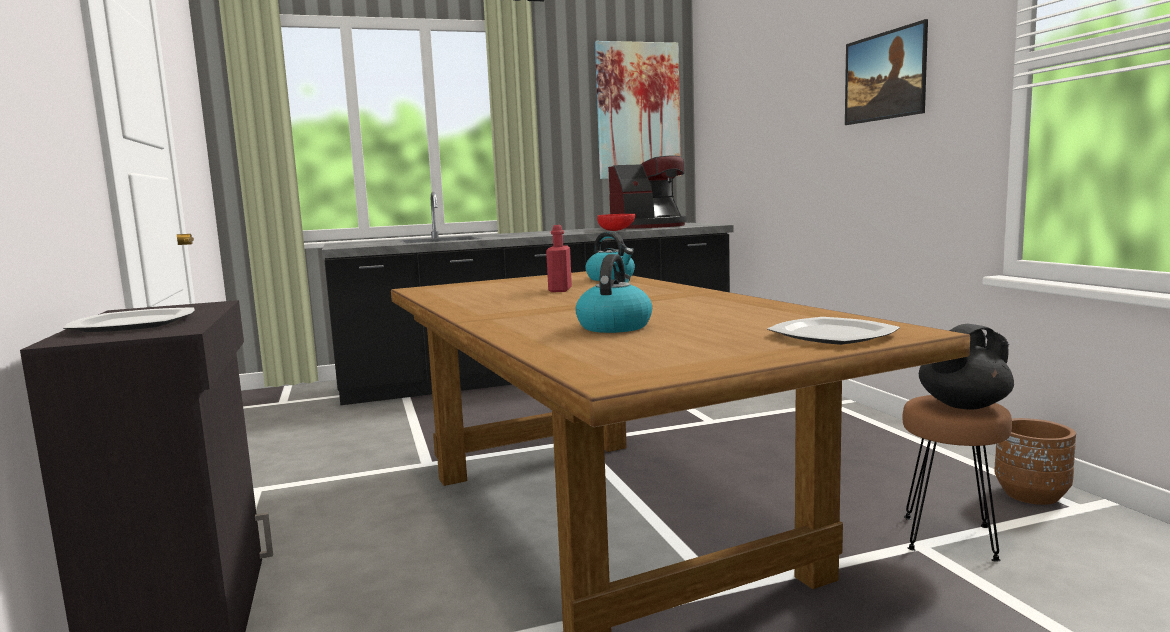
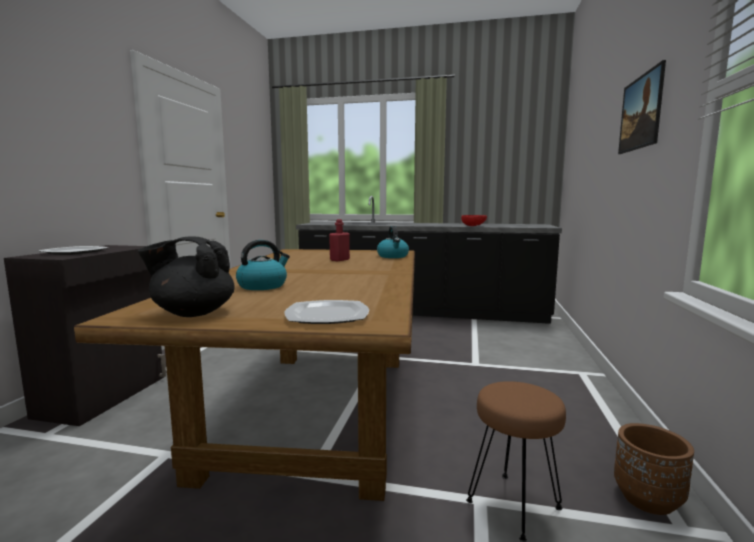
camera: 30 degrees right, 0 degrees up
(638, 111) = (519, 146): picture -> none
(649, 226) = (507, 225): coffee machine -> none
(962, 405) = (522, 397): black teapot -> black teapot (193, 313)

